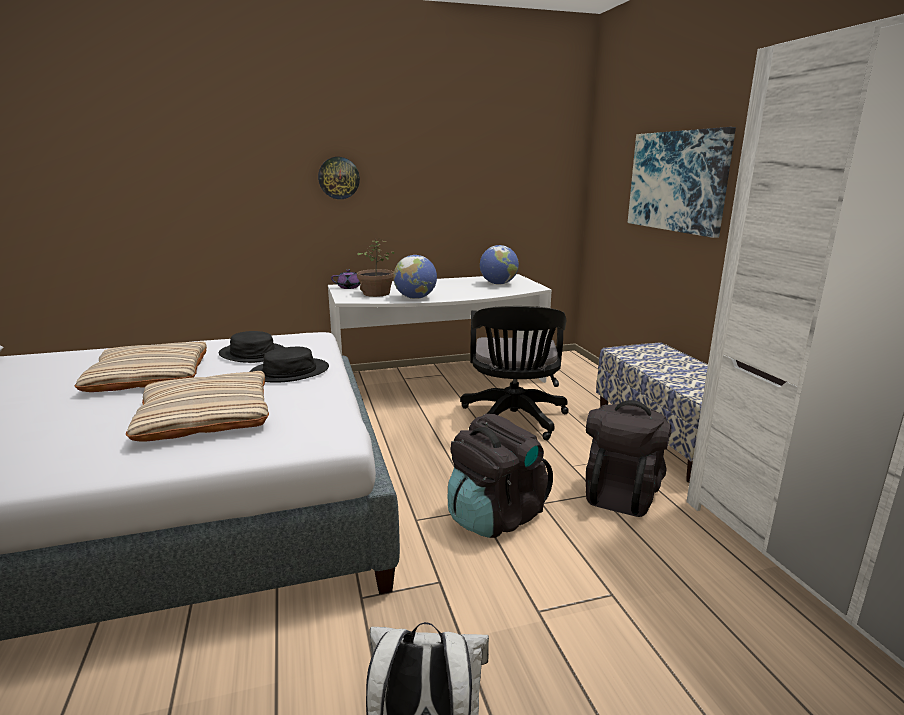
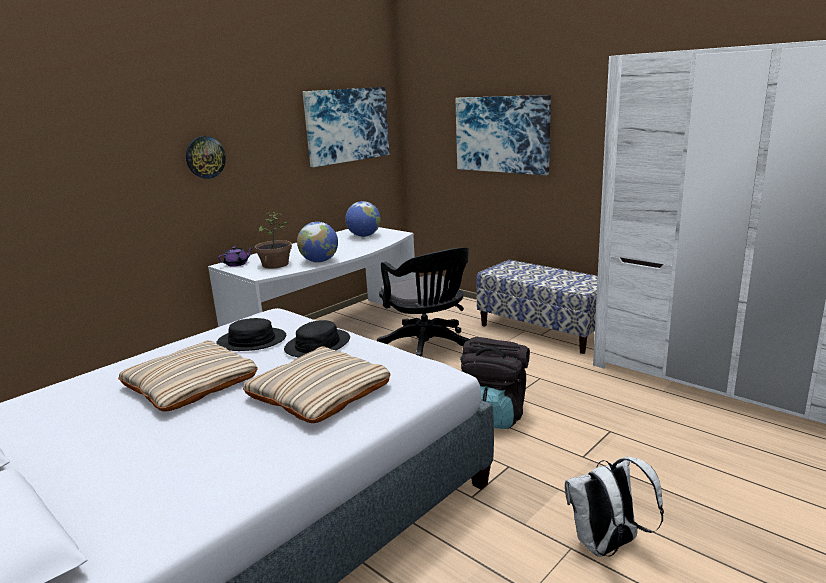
camera: 30 degrees left, 0 degrees up
(513, 162) = (347, 125): none -> picture
(621, 493) = (553, 373): black backpack -> none

